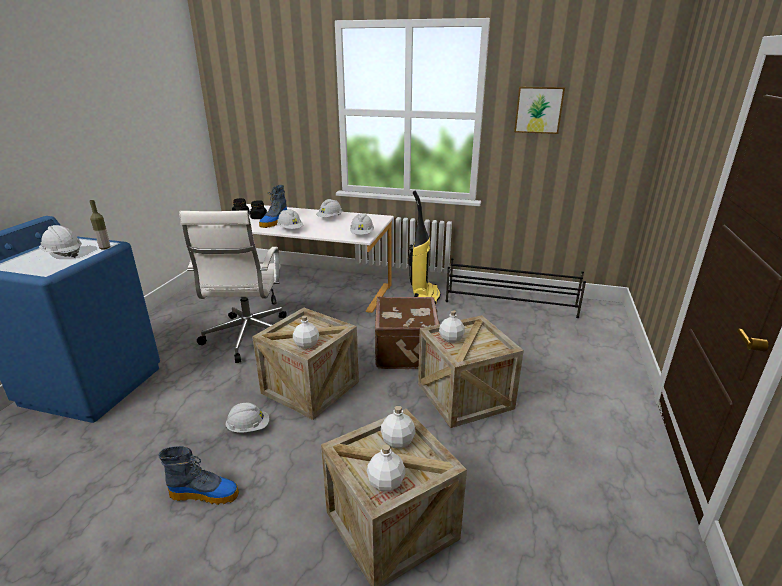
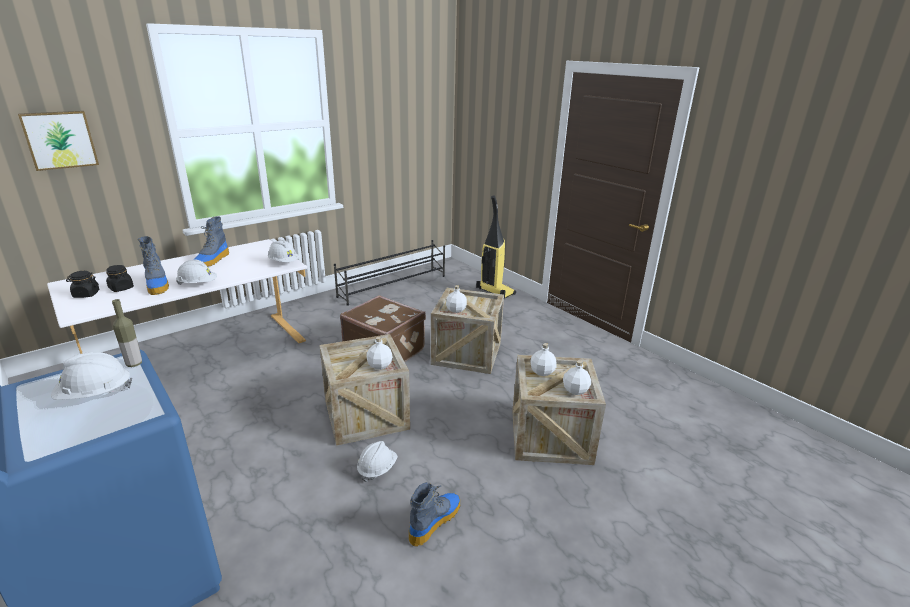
camera: 55 degrees left, 0 degrees up
(248, 338) = (229, 423): white office chair -> none
(330, 218) = (212, 260): white hard hat -> boot
(425, 295) = (323, 308): vacuum cleaner -> vacuum cleaner (494, 291)
(538, 110) = (373, 112): picture -> picture (59, 140)

